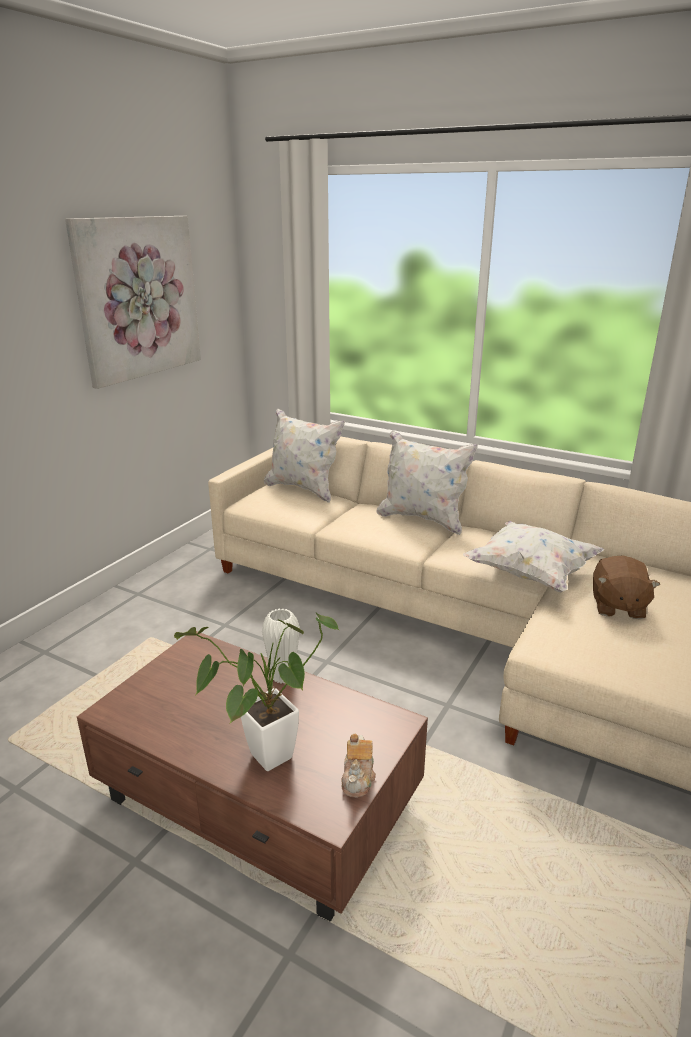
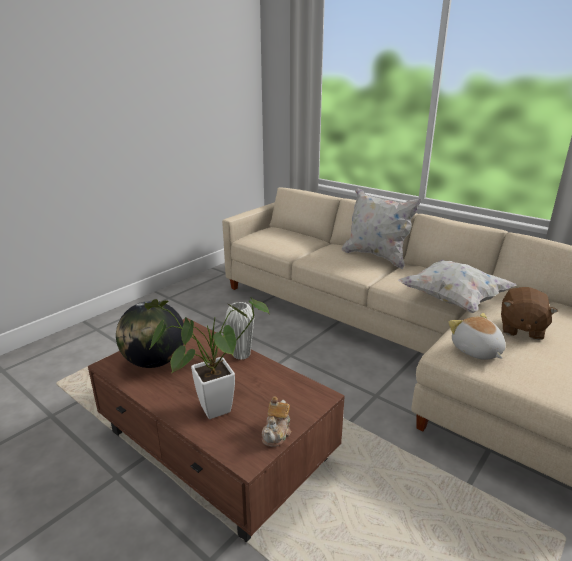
camera: 10 degrees right, 0 degrees up
(138, 298) = (181, 85): picture -> none
(169, 699) = (155, 361): none -> globe
(303, 489) = (292, 231): white pillow -> none
(572, 641) = (476, 351): none -> plush toy

